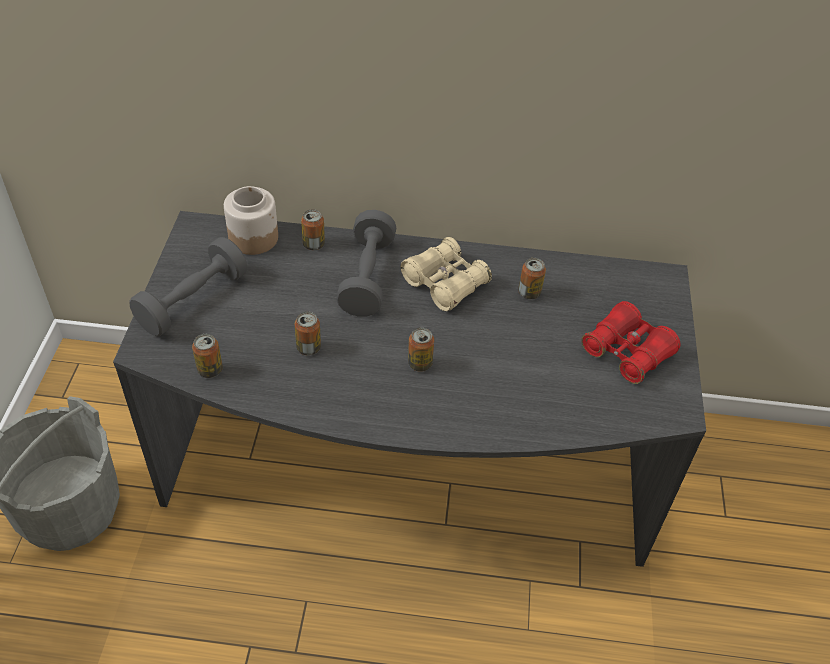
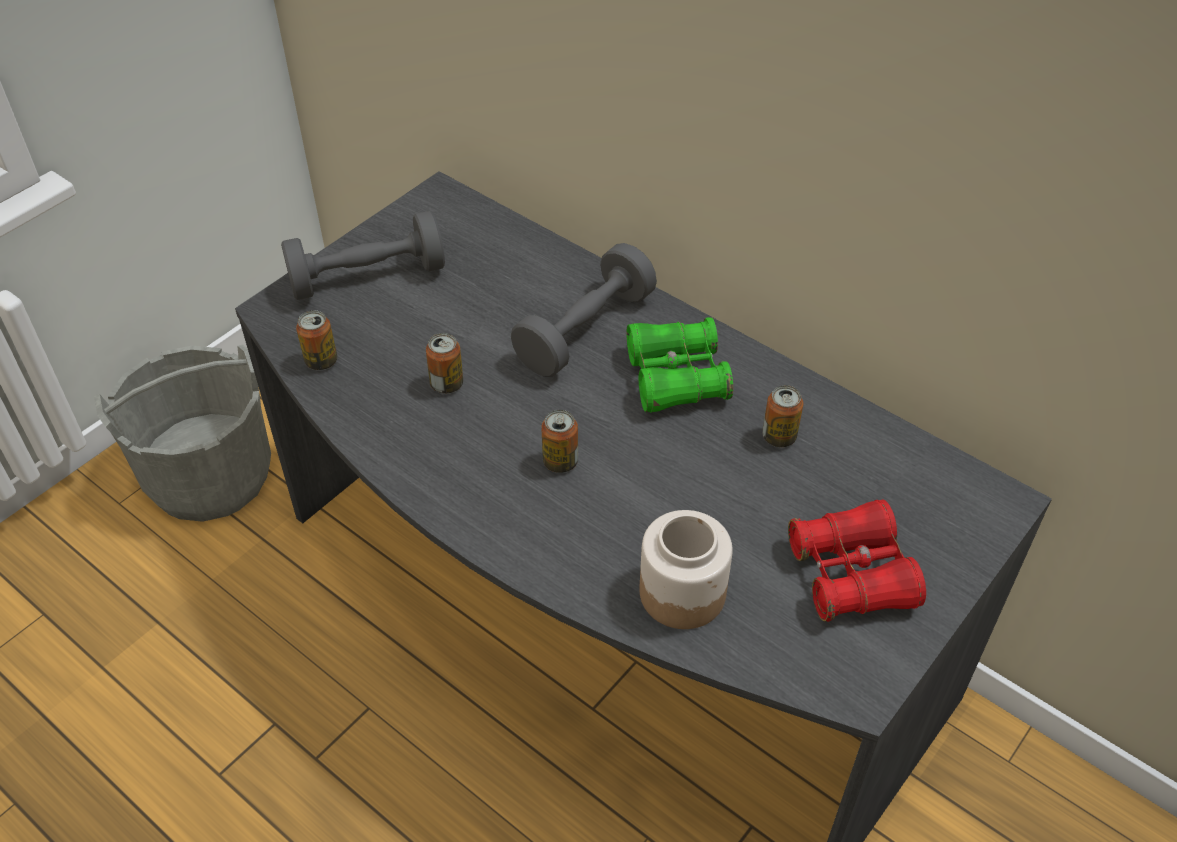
camera: 35 degrees right, 0 degrees up
(253, 238) = (492, 232): jar -> jar (683, 592)
(314, 244) = (555, 266): can -> none
(445, 283) = (676, 378): beige binoculars -> green binoculars

